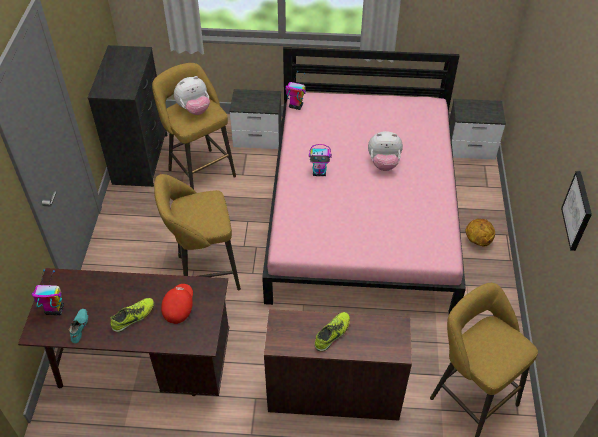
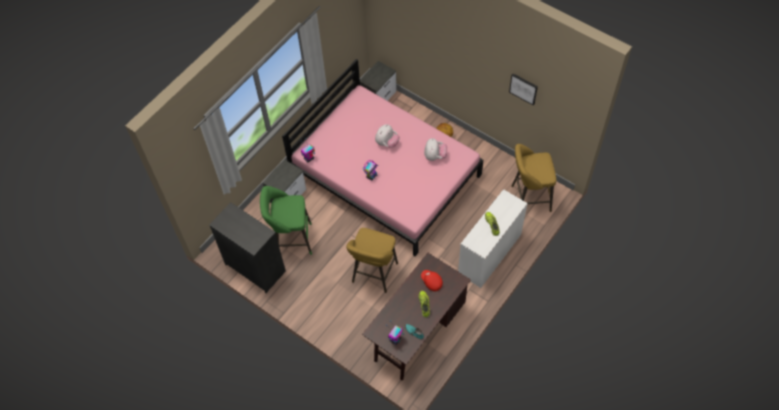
camera: 55 degrees left, 10 degrees up
(194, 109) = (286, 209): plush toy -> plush toy (435, 156)
(200, 170) = (291, 240): yellow stool -> green stool
(333, 393) = (489, 253): brown desk -> white desk

